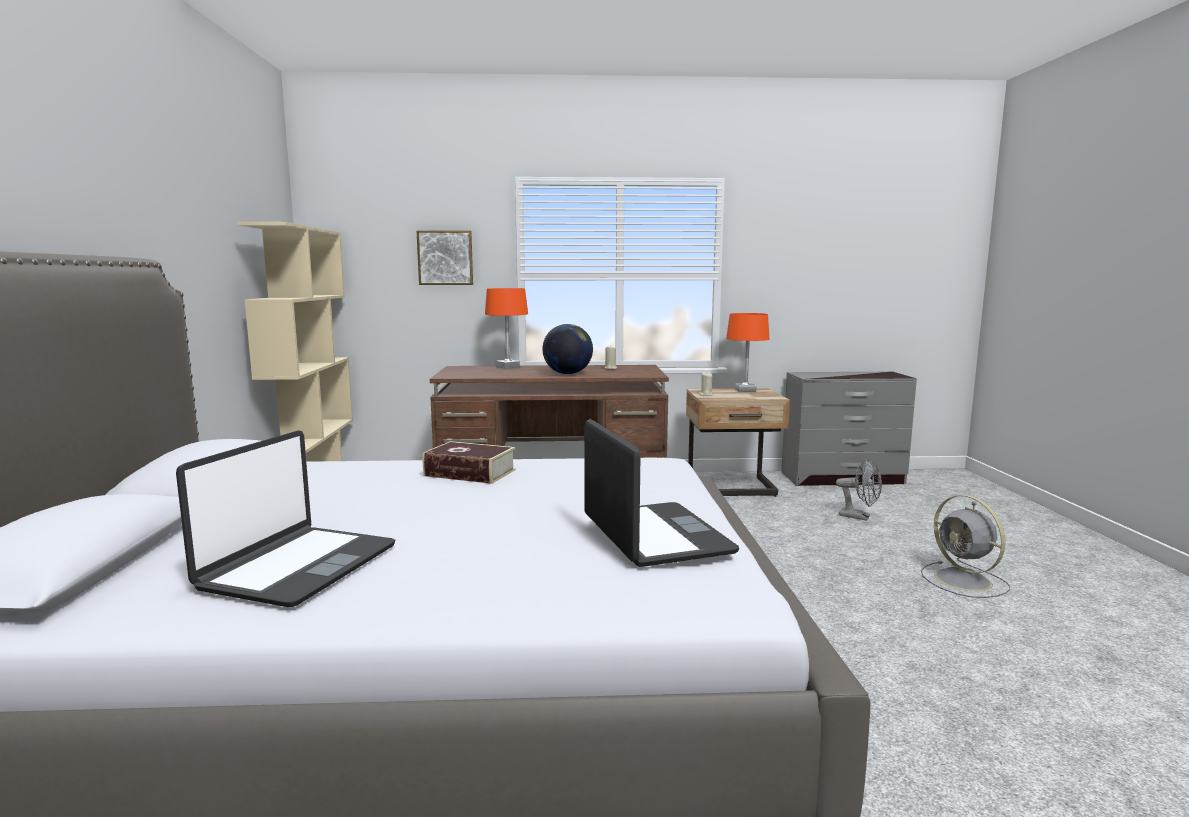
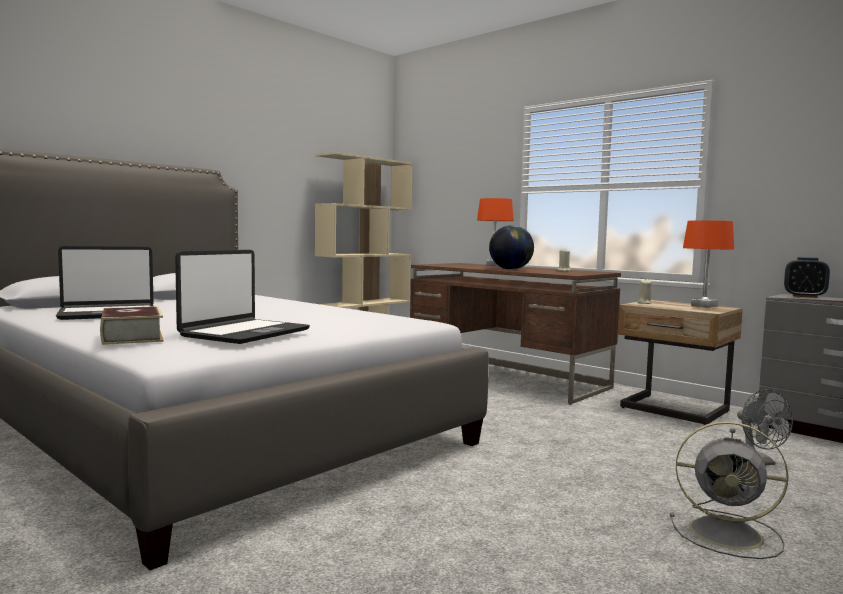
camera: 45 degrees right, 5 degrees down
(445, 258) = (474, 178): picture -> none
(470, 473) = (301, 308): book -> book (132, 336)
(812, 373) = (804, 296): none -> alarm clock
(965, 581) = (729, 534): grey fan -> grey fan turned 90 degrees counterclockwise

